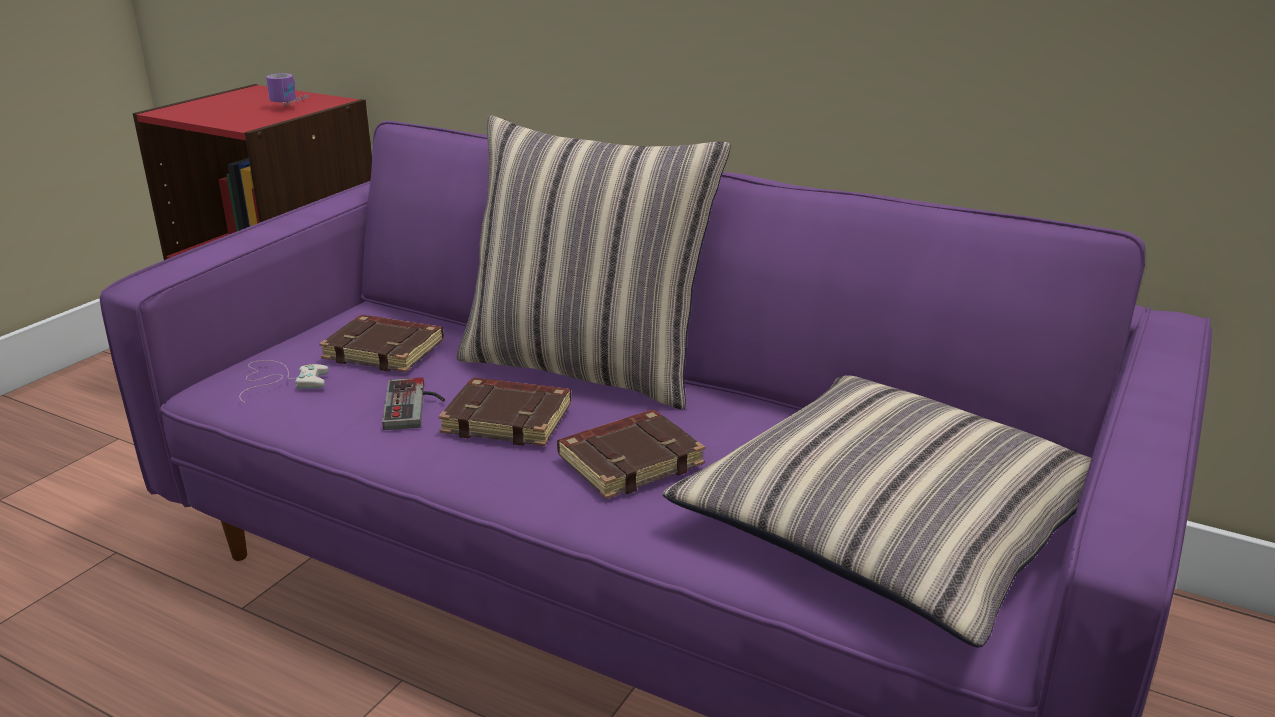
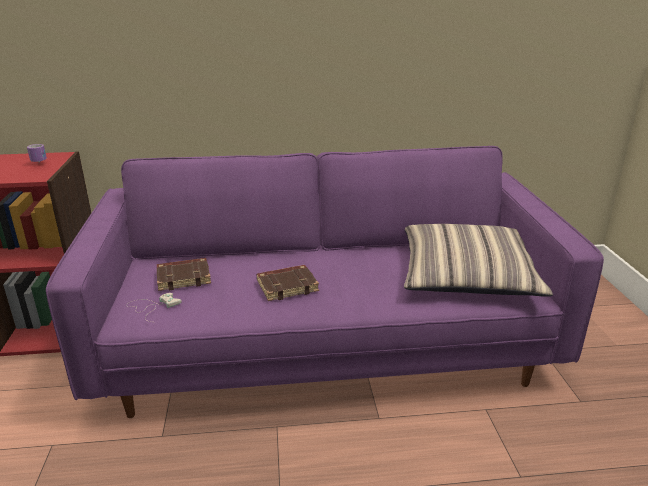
camera: 35 degrees left, 0 degrees up
(415, 406) = (238, 295): game controller -> none
(587, 366) = (285, 255): pillow -> none
(630, 460) = (357, 284): brown book -> none

